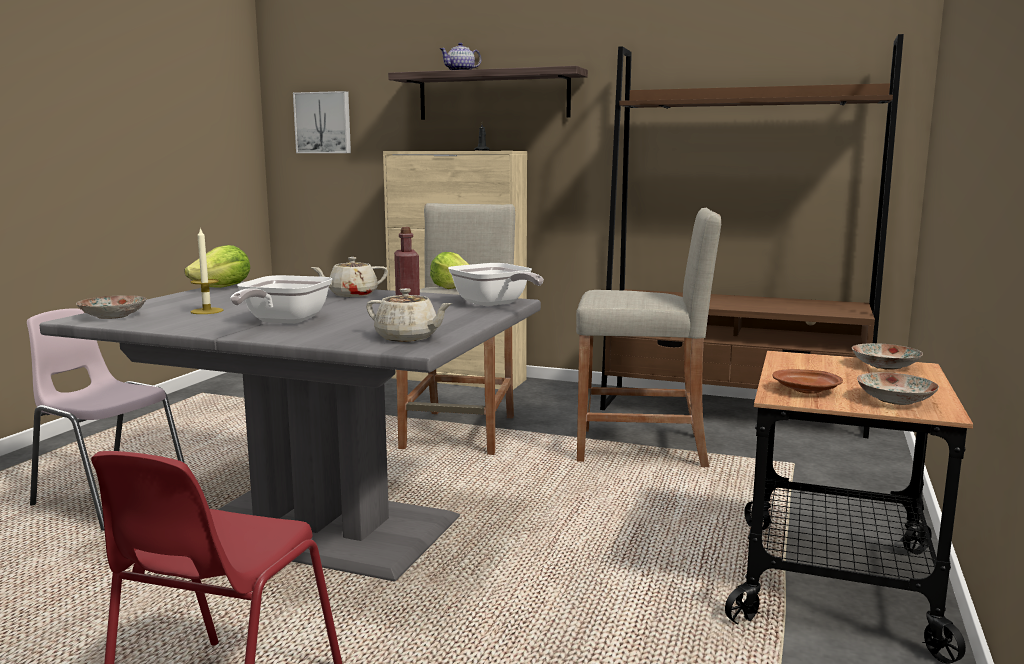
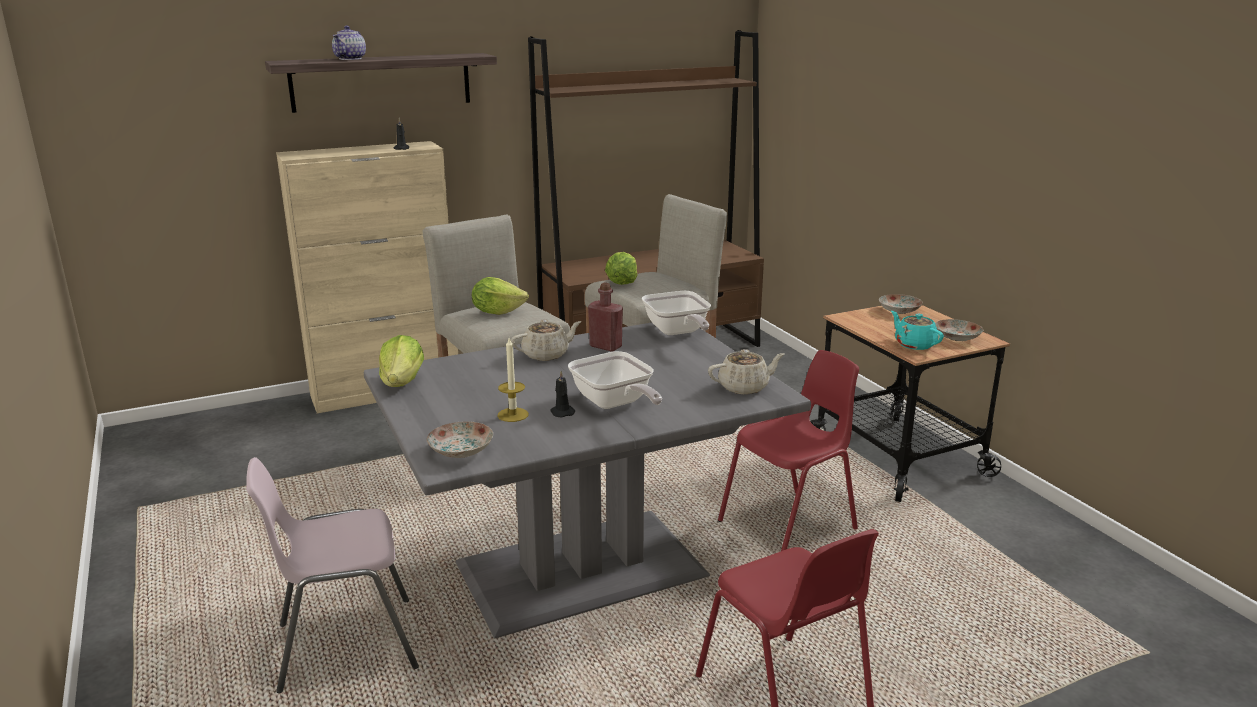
camera: 45 degrees left, 10 degrees up
(235, 317) = (561, 412): none -> black candle
(323, 123) = (143, 123): picture -> none
(352, 295) = (546, 354): beige teapot -> beige teapot turned 135 degrees counterclockwise
(494, 304) = (677, 332): frying pan -> frying pan turned 60 degrees clockwise
(559, 583) = (790, 526): none -> red chair
(608, 291) = (622, 283): none -> lettuce
(807, 390) = (914, 344): brown plate -> turquoise teapot

